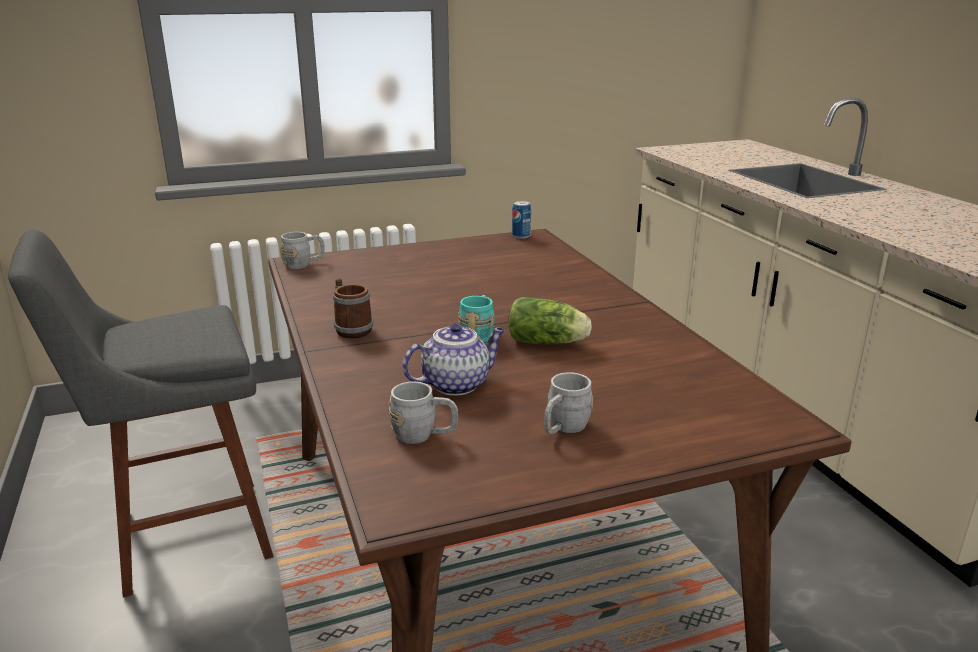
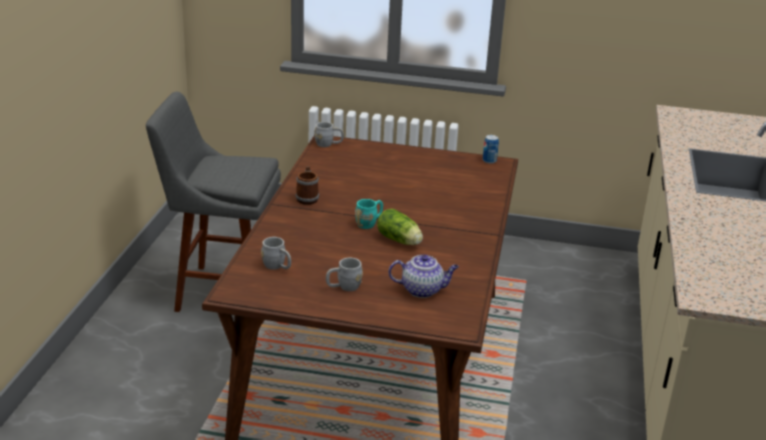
camera: 30 degrees right, 5 degrees up
(456, 384) = (323, 247): teapot -> teapot (423, 290)

